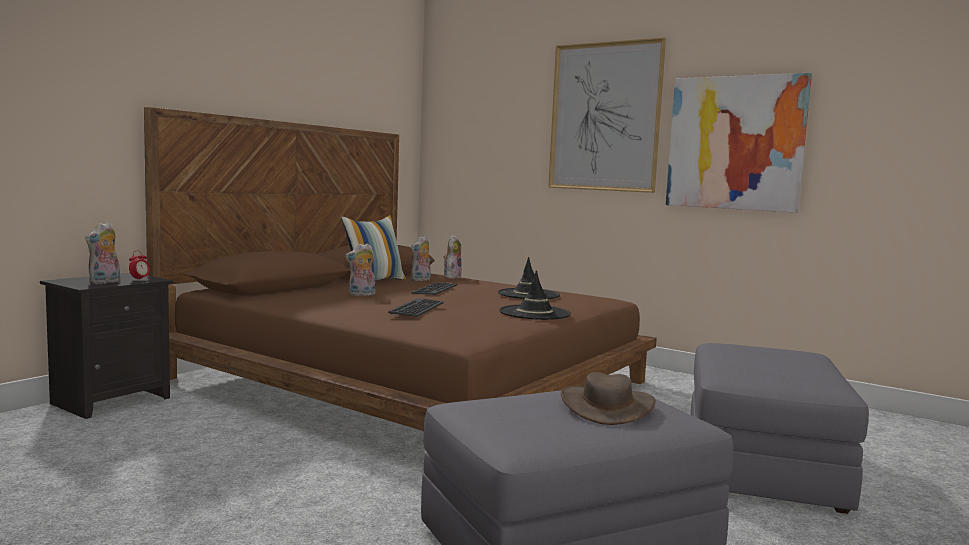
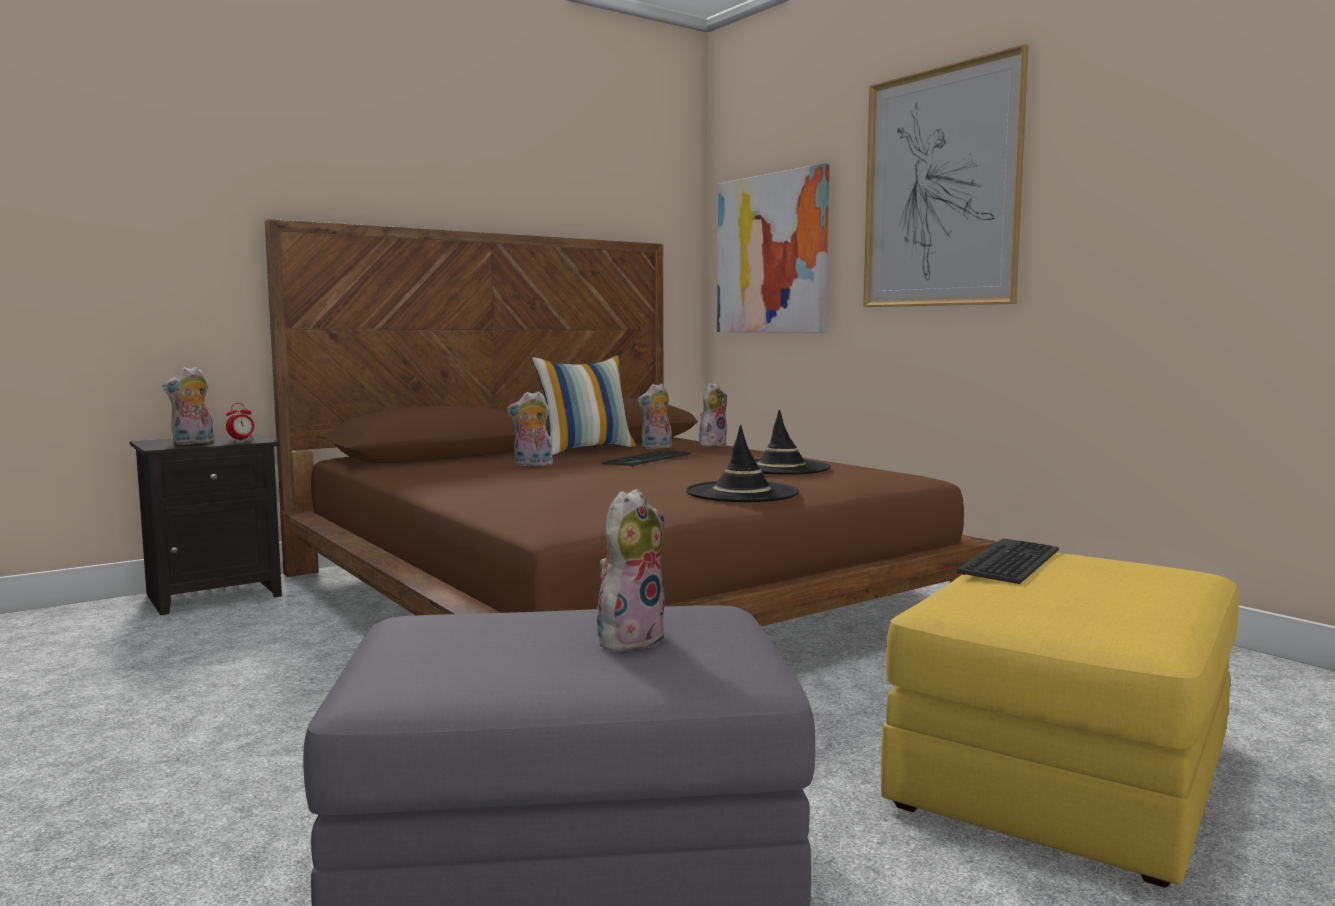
camera: 20 degrees right, 0 degrees up
(417, 308) = (563, 482): keyboard -> keyboard (1011, 562)
(607, 407) = (629, 639): brown hat -> plush toy
(735, 143) = (1143, 207): picture -> picture (771, 254)
(762, 467) = (1065, 776): grey ottoman -> yellow ottoman

